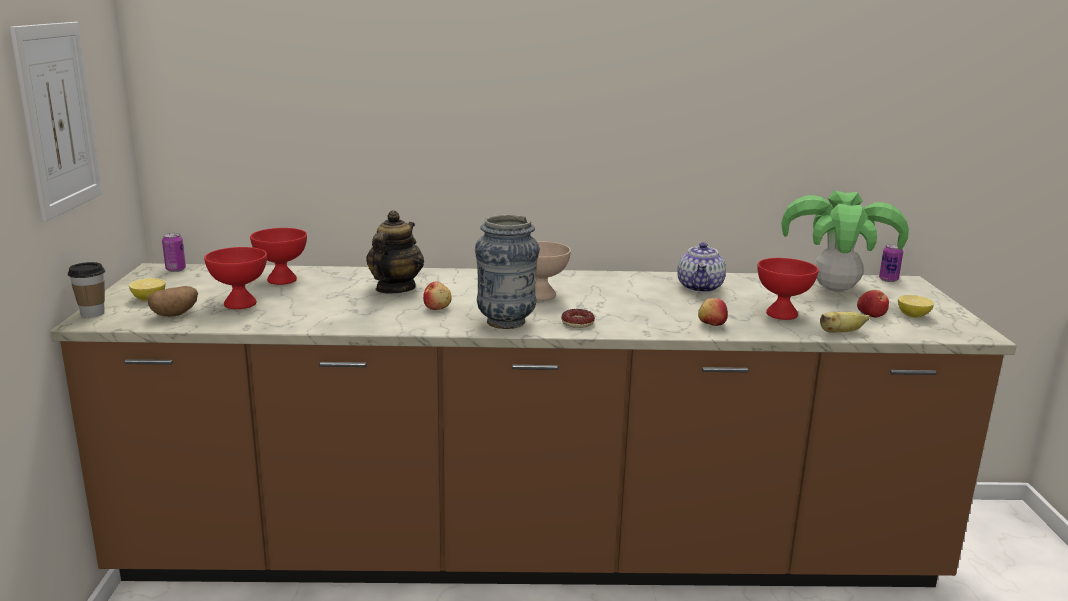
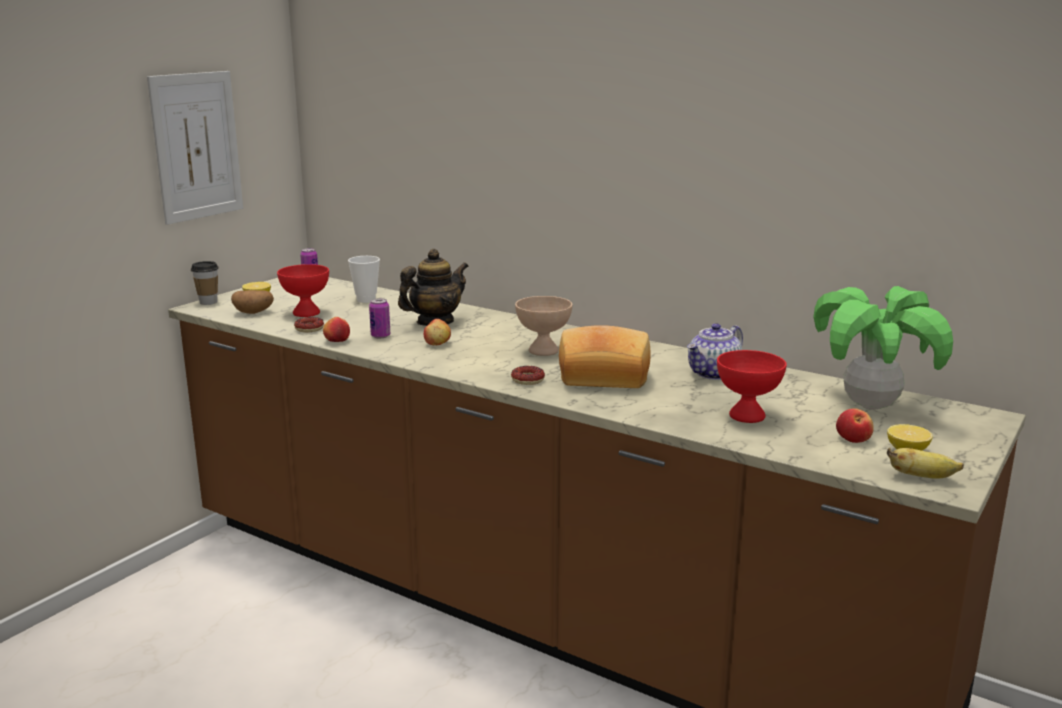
camera: 35 degrees right, 0 degrees up
(276, 319) = (309, 328): none -> donut
(281, 280) = (366, 300): red bowl -> cup
(506, 322) = (469, 366): vase -> none
(629, 306) = (604, 376): none -> bread
(711, 324) = (650, 408): apple -> apple (337, 341)
(840, 332) = (774, 447): banana -> banana (922, 477)
(888, 279) = (966, 410): can -> can (380, 336)

